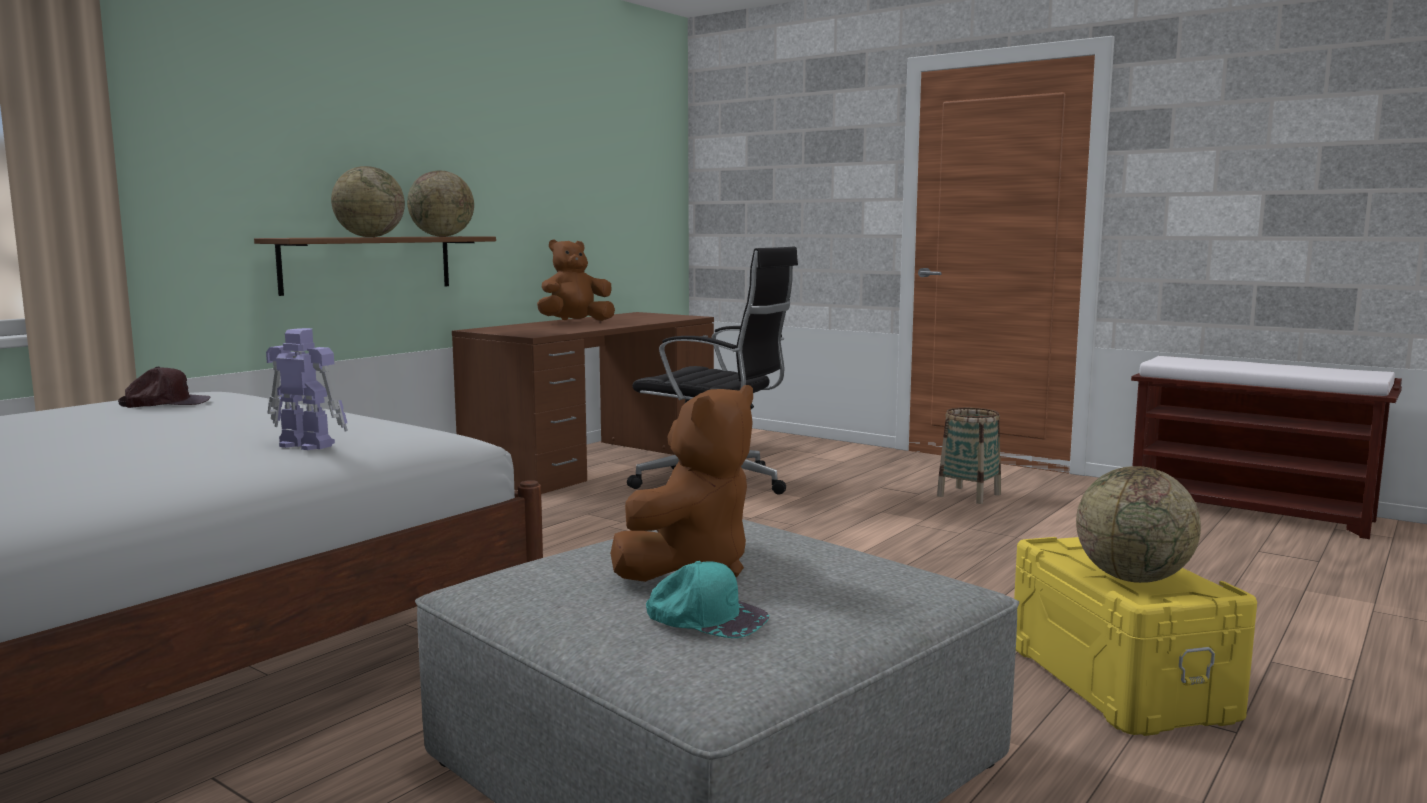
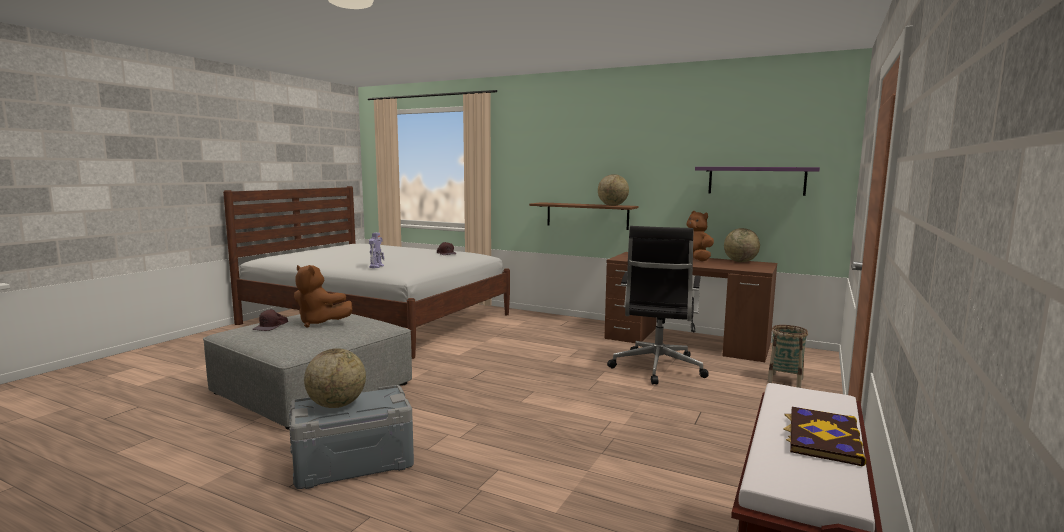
camera: 80 degrees right, 0 degrees up
(370, 237) = (573, 204): globe -> globe (740, 262)
(605, 189) = (756, 180): none -> purple shelf
(706, 618) = (271, 326): turquoise cap -> brown cap
(969, 495) = (707, 441): basket -> basket (785, 380)
(1117, 682) = (353, 462): yellow storage box -> grey storage box
(1269, 365) = (822, 437): none -> book

